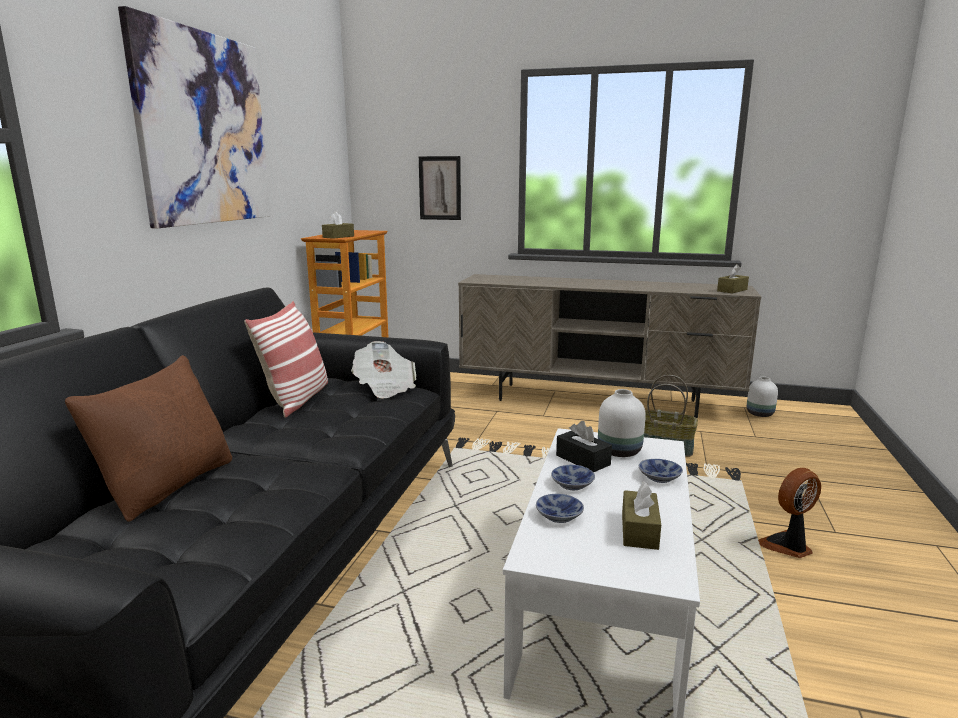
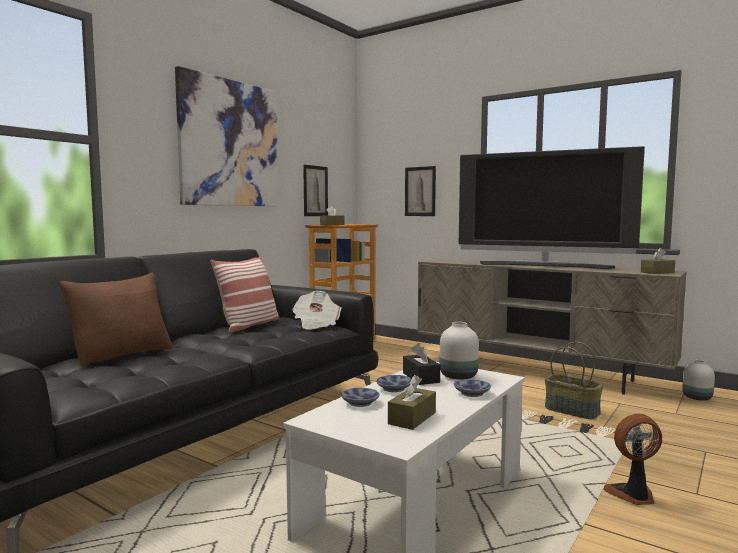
camera: 20 degrees right, 10 degrees down
(307, 189) = (315, 191): none -> picture
(608, 284) = (544, 265): none -> television

